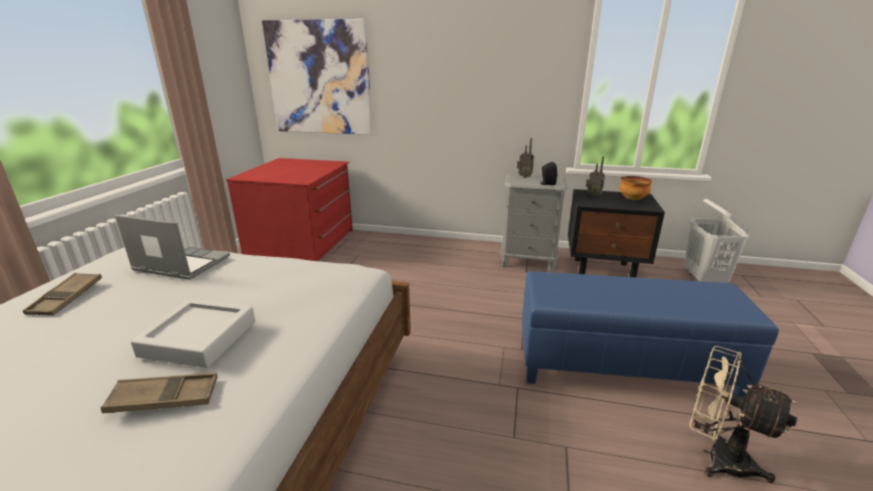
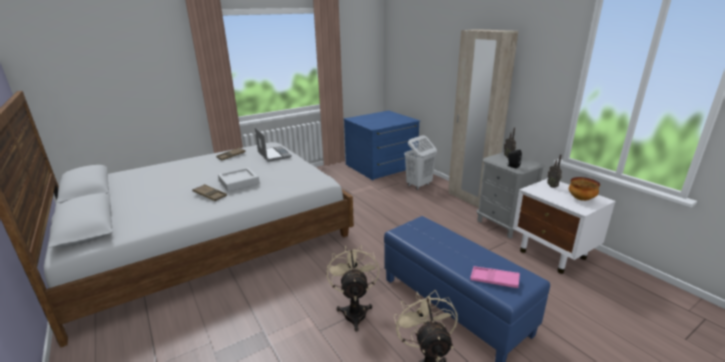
camera: 45 degrees right, 0 degrees up
(302, 243) = (381, 166): red dresser -> blue dresser
(319, 78) = (413, 63): picture -> none
(461, 246) = (470, 199): none -> beige wardrobe
(559, 450) = (354, 310): none -> beige fan
(604, 271) = (553, 255): black nightstand -> white nightstand
(704, 280) = (645, 301): white laundry basket -> white laundry basket (418, 185)
(714, 305) = (494, 280): none -> pink tray

